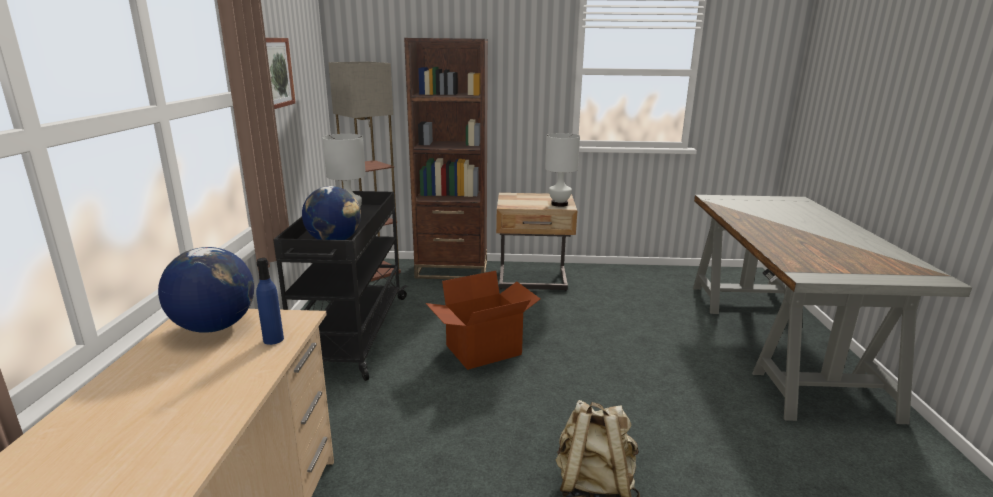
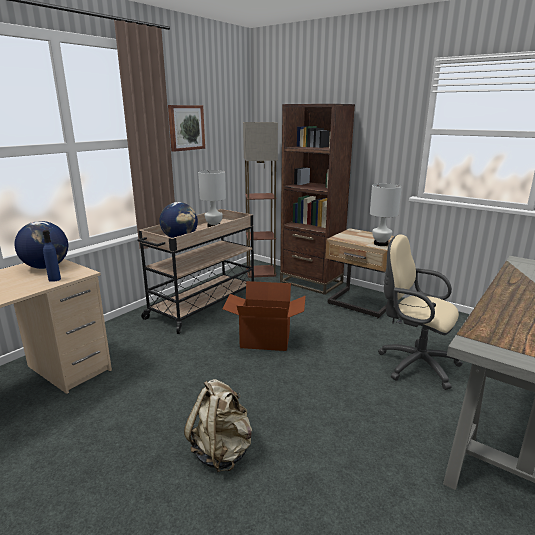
camera: 35 degrees right, 0 degrees up
(352, 334) = (203, 305): black cart -> beige cart
(648, 326) = (413, 364): none -> beige office chair

